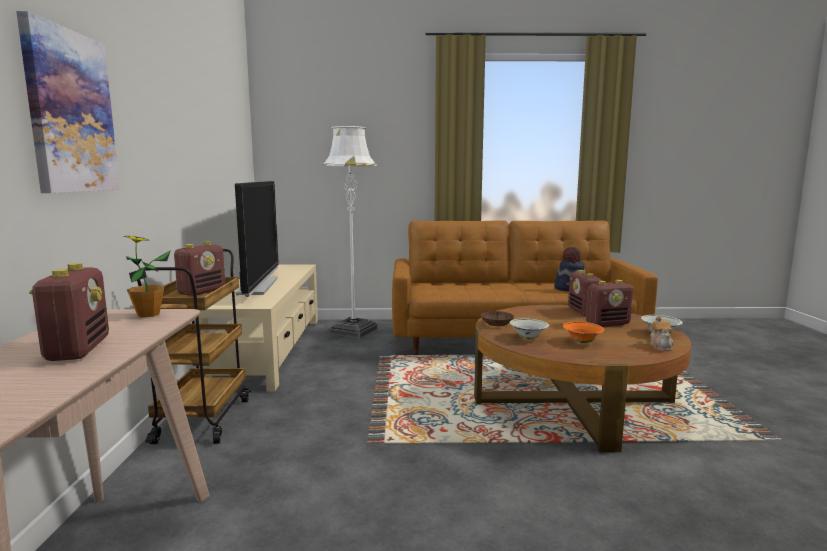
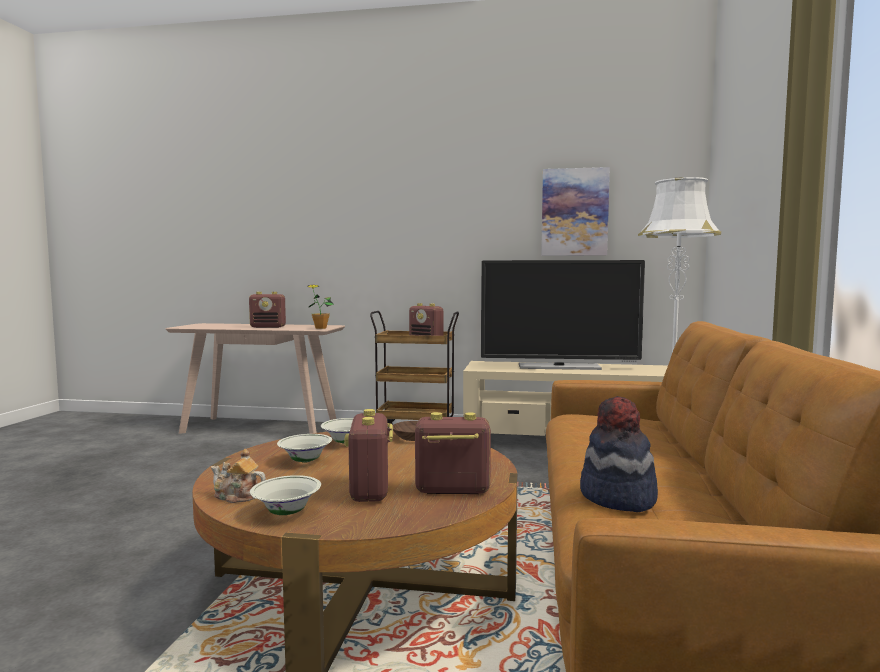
camera: 100 degrees right, 5 degrees down
(70, 112) = (356, 223): picture -> picture (574, 212)
(582, 342) = (305, 461): orange bowl -> white bowl

